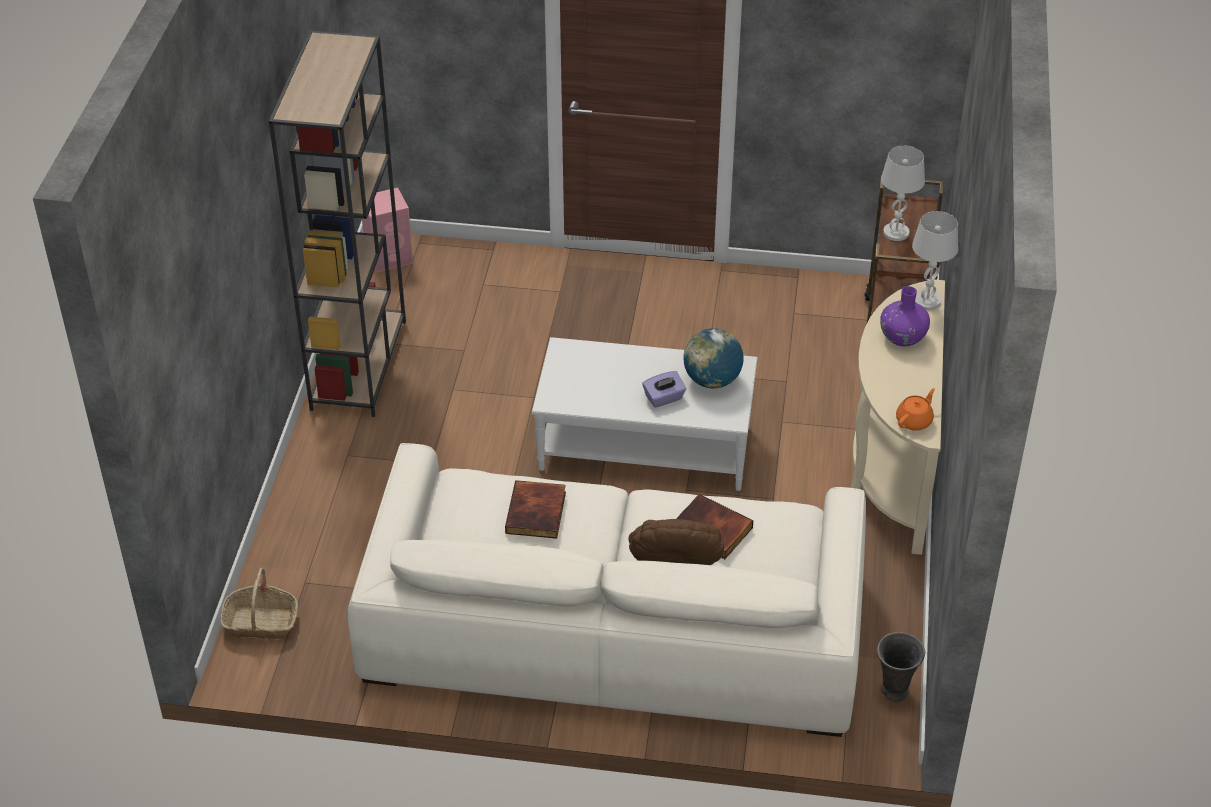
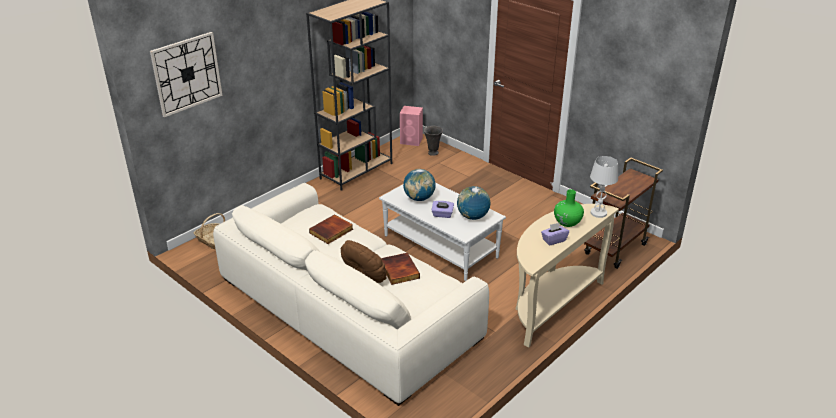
camera: 35 degrees right, 10 degrees down
(181, 344) = (187, 73): none -> wall clock
(598, 384) = (419, 198): none -> globe
(894, 692) = (447, 401): grey vase -> grey vase (432, 153)
(896, 232) = (619, 185): white table lamp -> none
(902, 337) = (567, 222): purple vase -> green vase
(914, 377) = (554, 240): none -> purple tissue box
(914, 421) = (532, 257): orange teapot -> none

